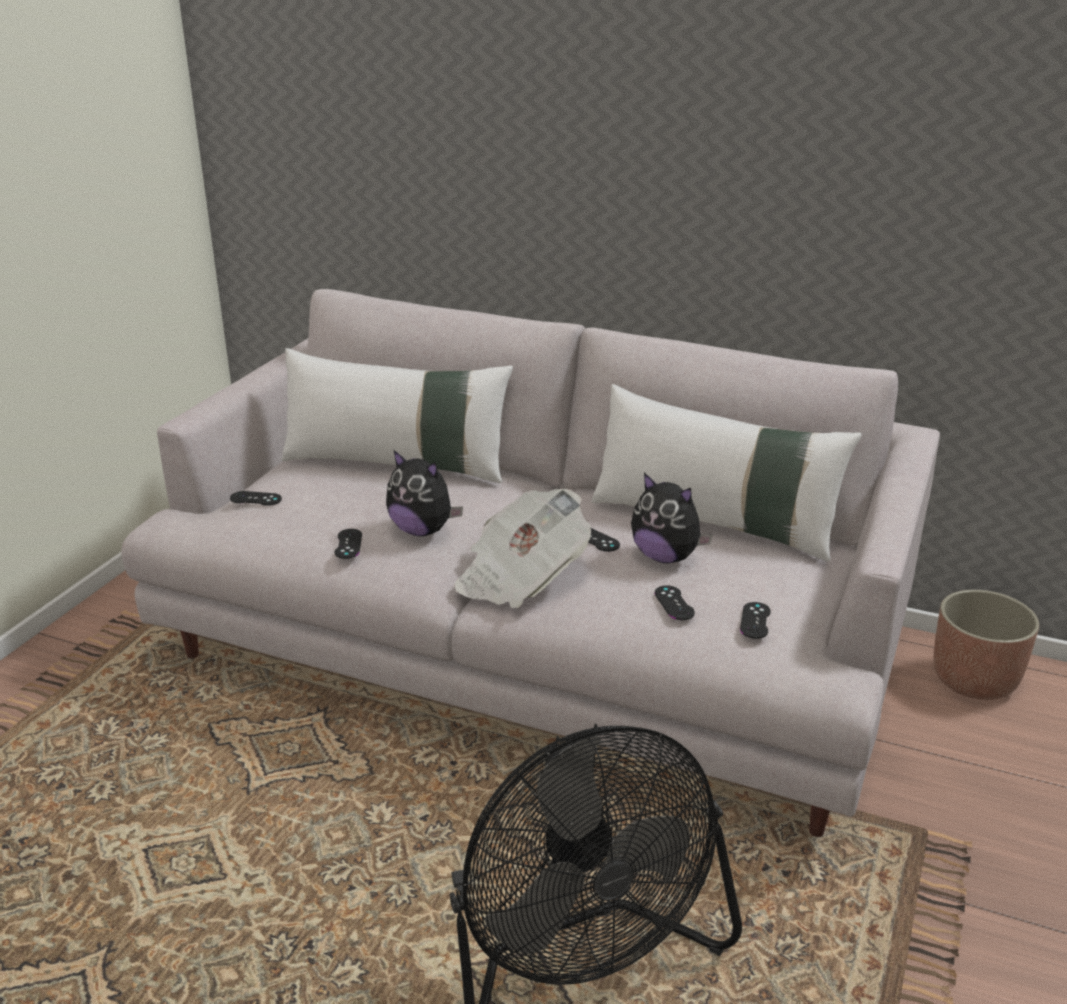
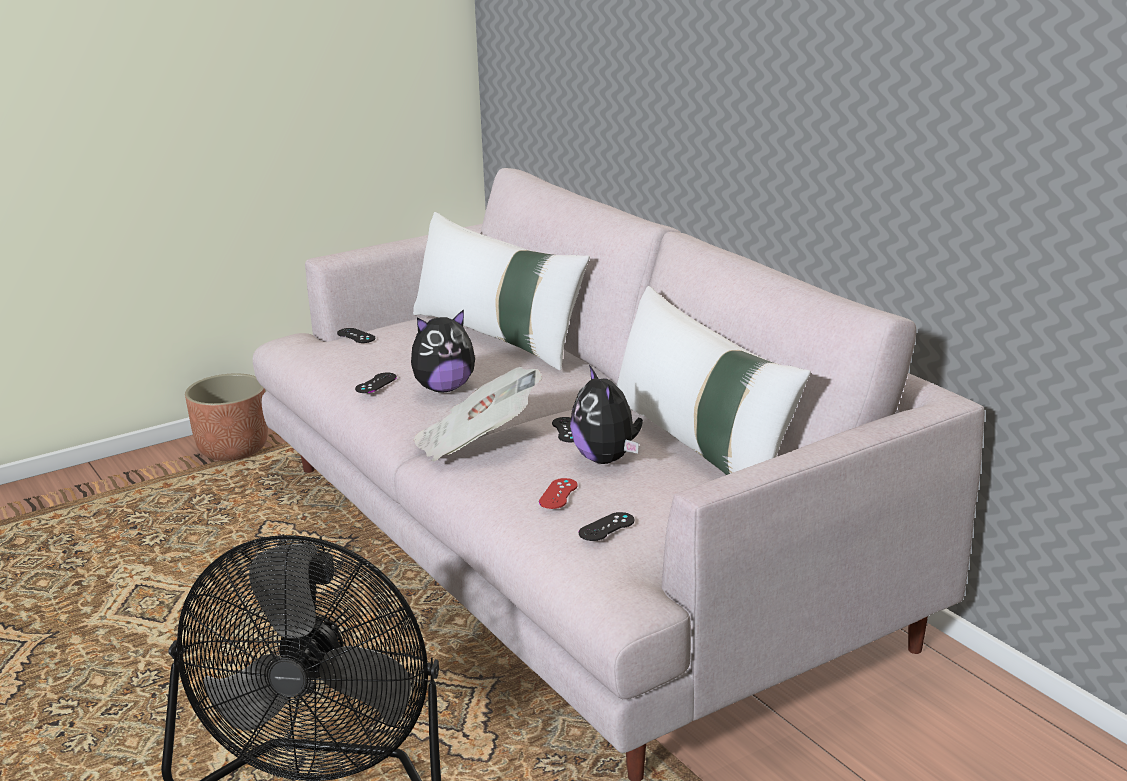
camera: 35 degrees right, 5 degrees down
(422, 530) = (443, 388): plush toy -> plush toy turned 90 degrees counterclockwise
(674, 603) = (558, 494): black game controller -> red game controller
(974, 680) = (986, 723): planter -> planter (234, 450)

